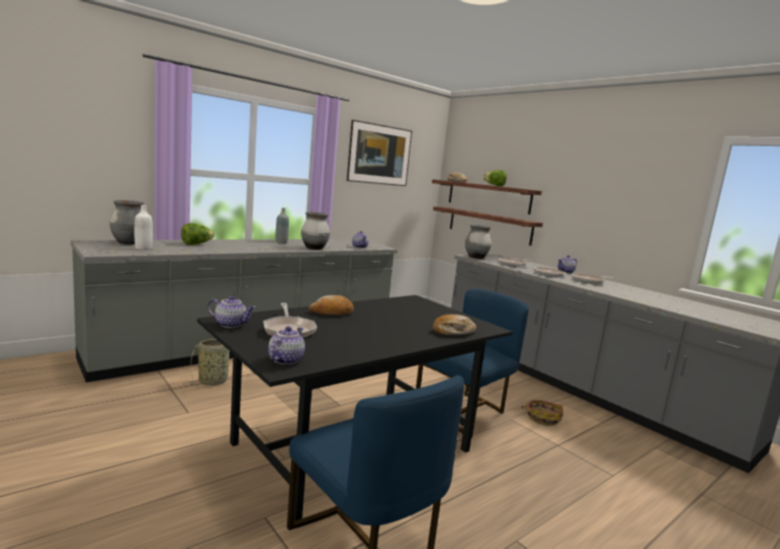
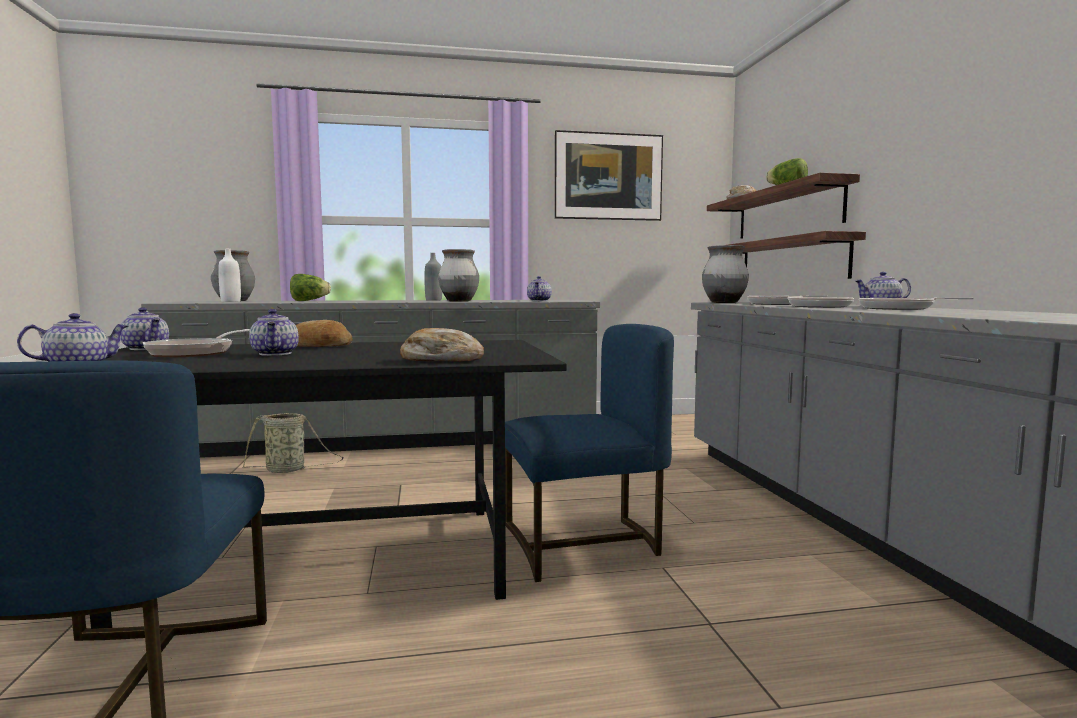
camera: 30 degrees right, 5 degrees down
(344, 328) = (276, 354): none -> teapot
(542, 417) = (738, 574): basket -> none

